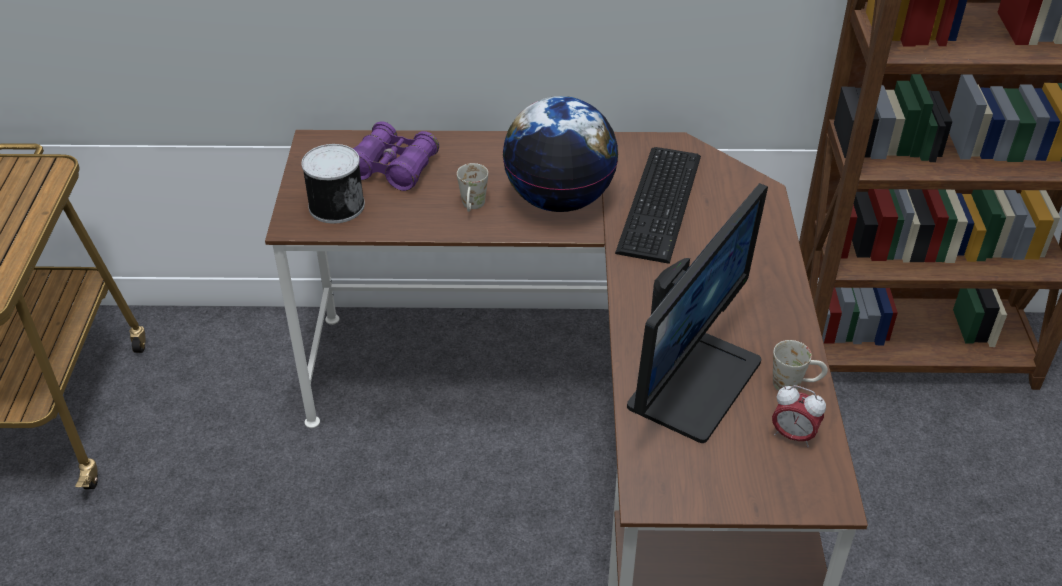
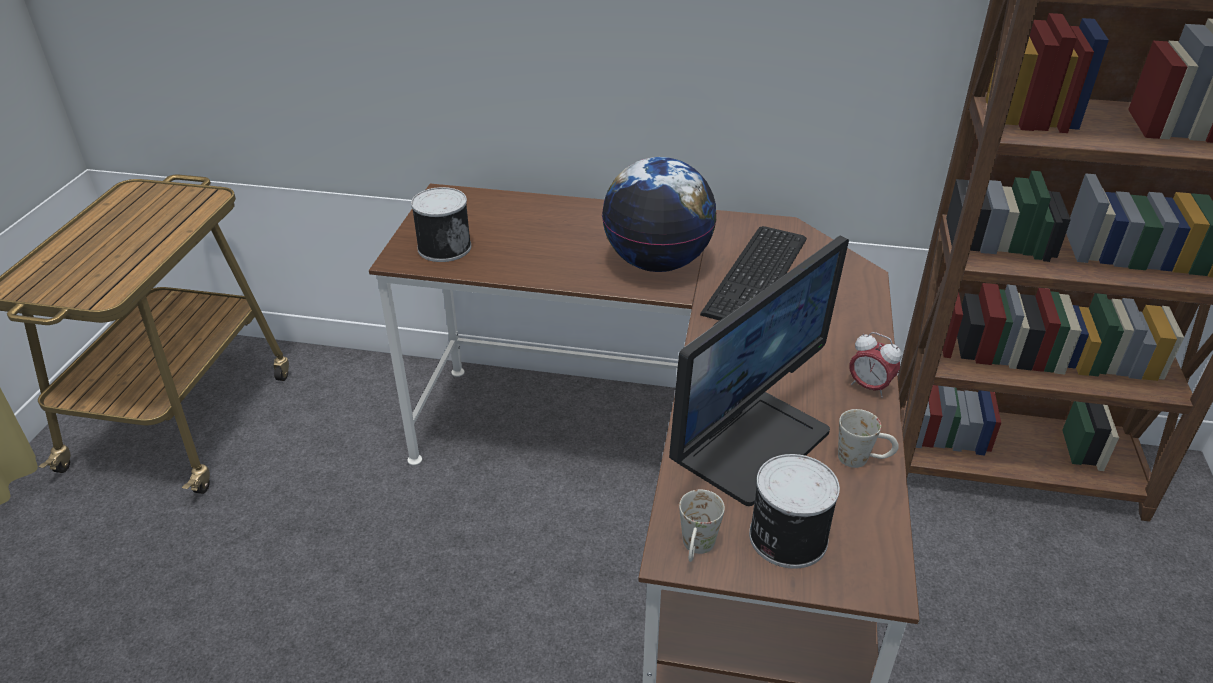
camera: 10 degrees right, 5 degrees down
(393, 168) = (507, 221): purple binoculars -> none
(472, 207) = (571, 261): white mug -> white mug (696, 550)
(741, 468) = (785, 537): none -> can
(793, 435) = (850, 511): alarm clock -> alarm clock (869, 387)

